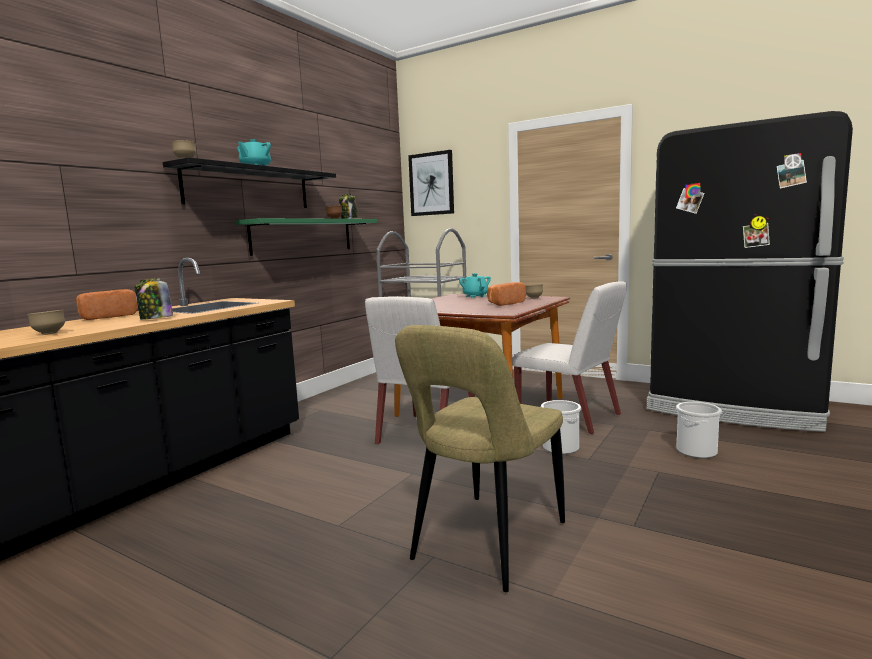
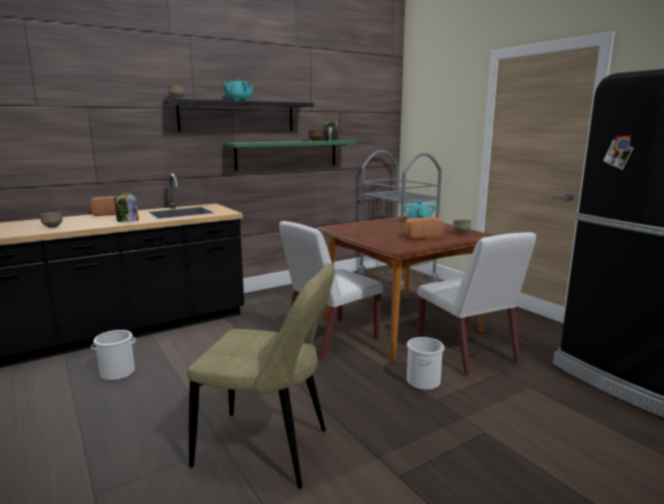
camera: 25 degrees right, 5 degrees up
(431, 184) = (423, 107): picture -> none
(485, 544) = (268, 449): beige chair -> beige chair turned 135 degrees counterclockwise
(696, 451) = (550, 423): bucket -> bucket (117, 373)

